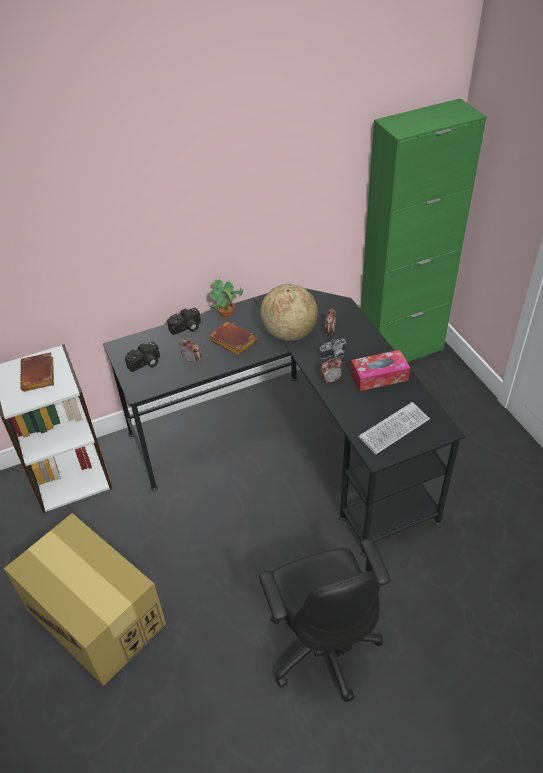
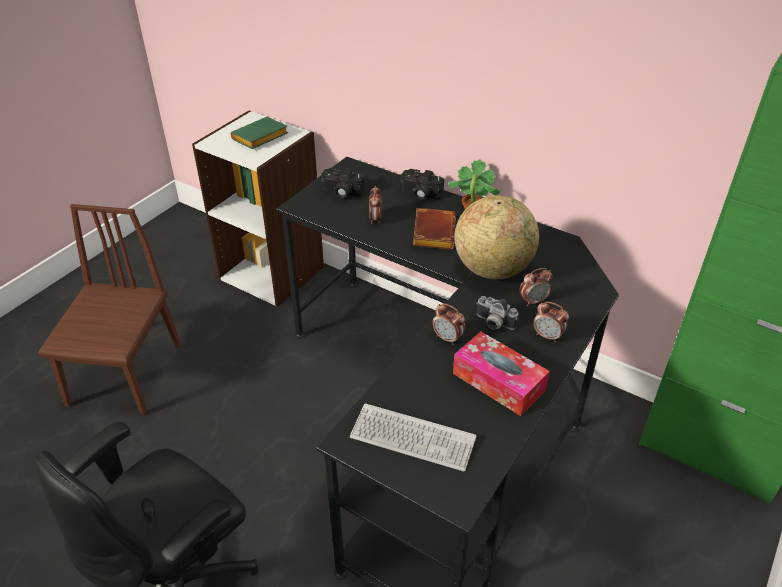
camera: 55 degrees right, 5 degrees down
(39, 376) = (260, 138): brown book -> green book
(95, 616) = (125, 374): cardboard box -> brown chair
(361, 340) = (548, 336): none -> alarm clock

